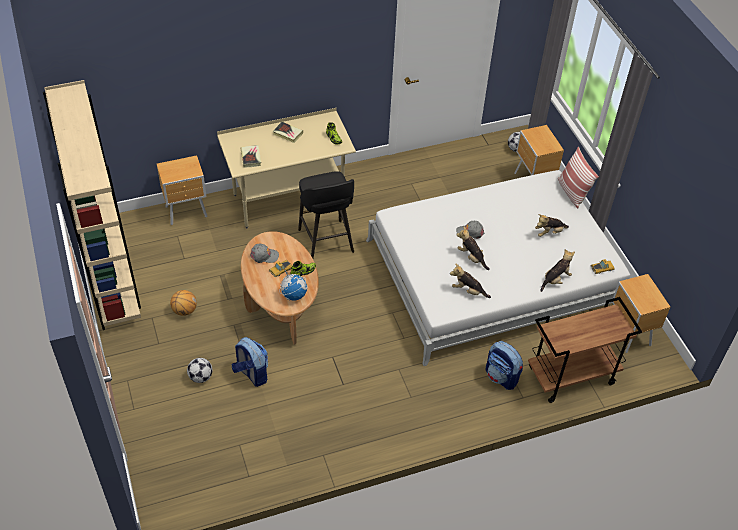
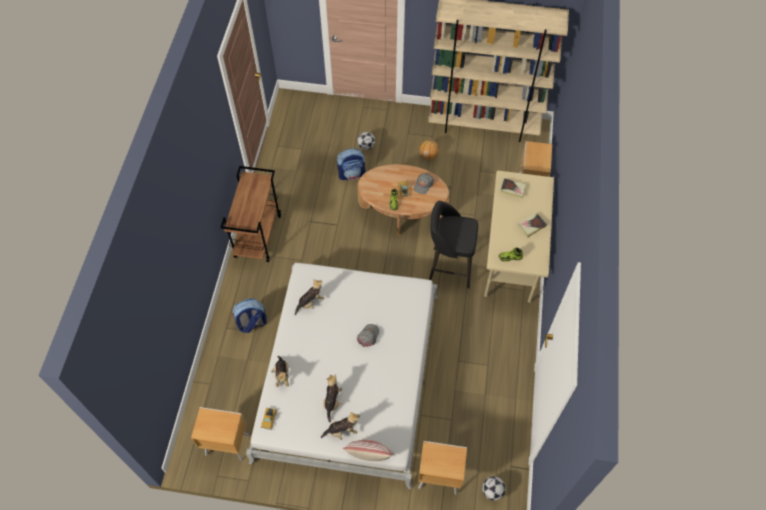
camera: 120 degrees right, 10 degrees up
(294, 295) = (375, 188): globe -> none
(471, 257) = (342, 323): plush toy -> plush toy (342, 431)
(571, 377) = (220, 372): brown cart -> brown cart (257, 235)

